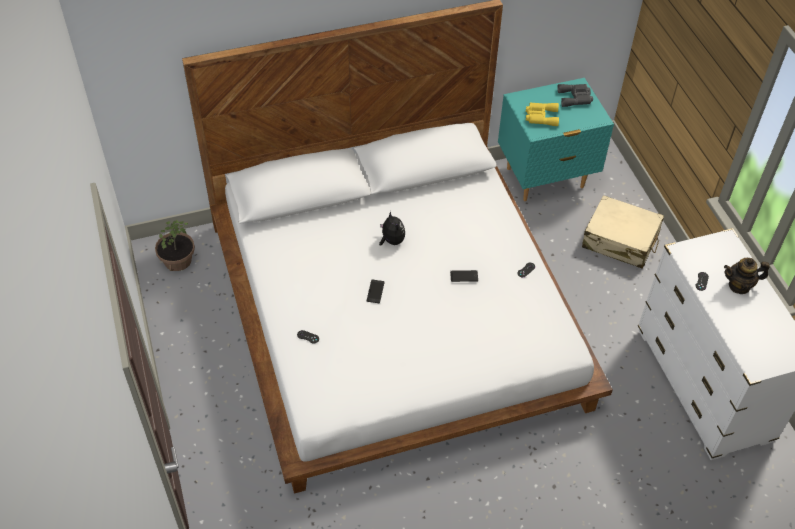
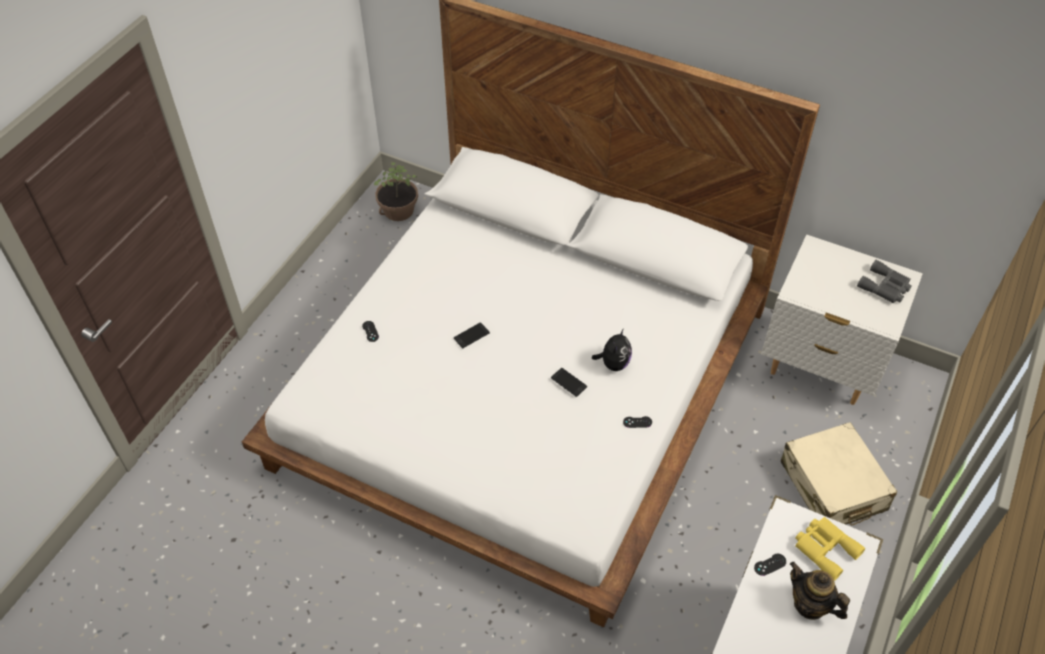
camera: 45 degrees right, 0 degrees up
(391, 241) = (542, 302): plush toy -> plush toy (613, 363)
(540, 116) = (820, 281): yellow binoculars -> yellow binoculars (824, 548)
(545, 178) = (820, 367): turquoise nightstand -> white nightstand

